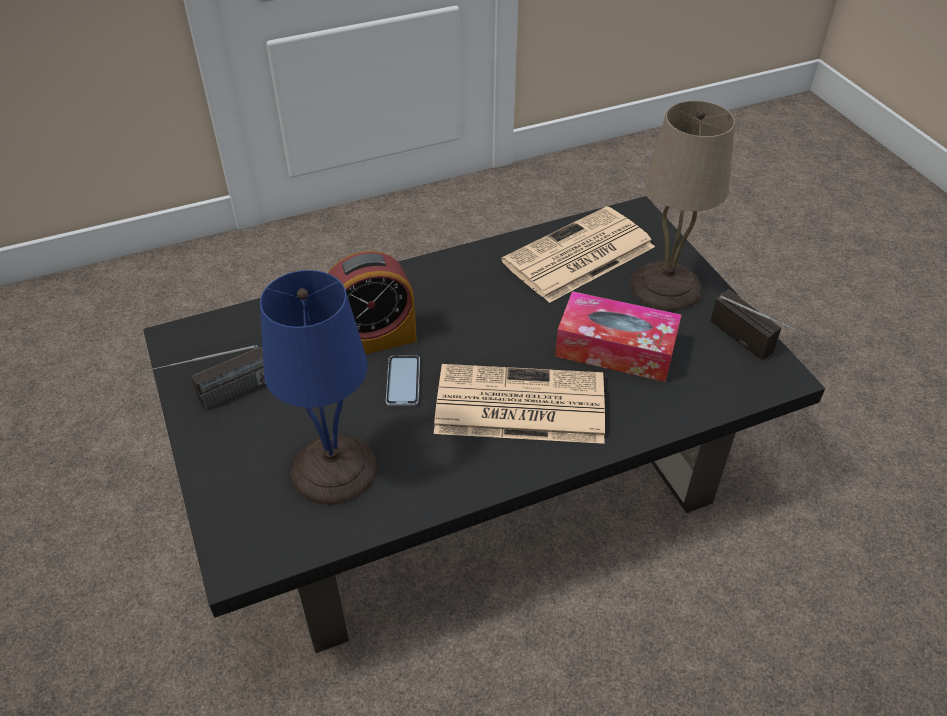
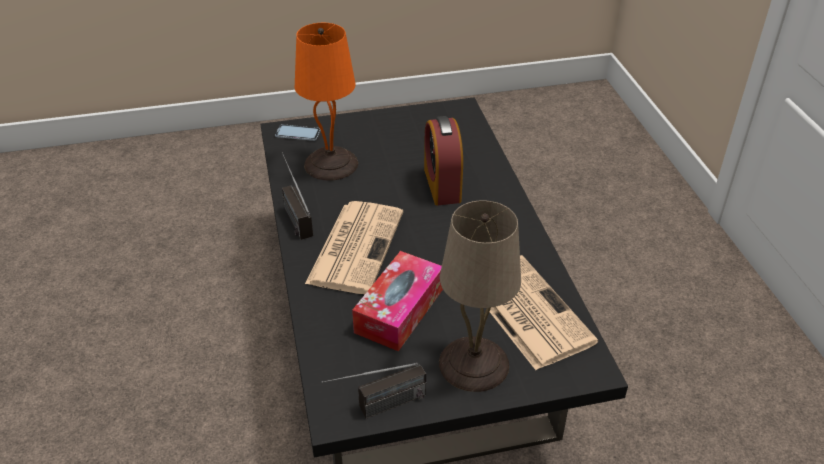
camera: 100 degrees right, 5 degrees down
(218, 399) = (403, 123): radio -> radio (292, 214)
(335, 467) = (332, 164): blue table lamp -> orange table lamp
(403, 381) = (396, 196): phone -> phone (298, 133)

